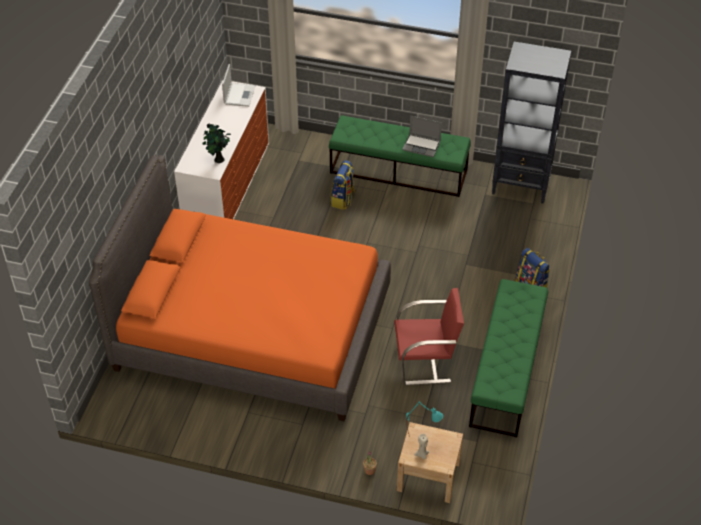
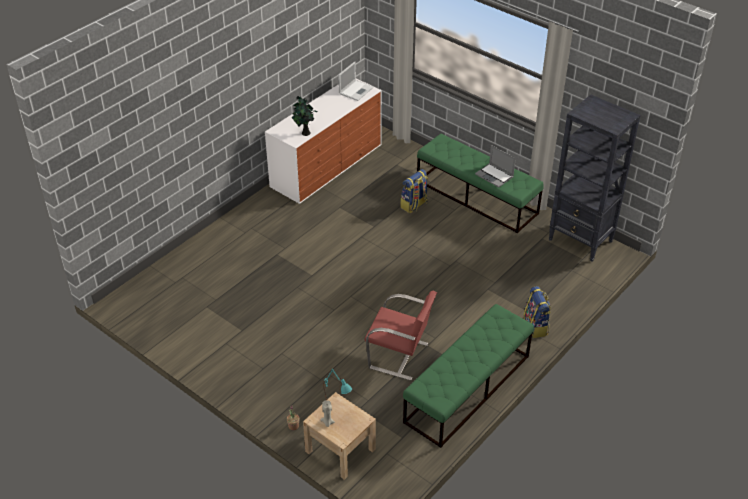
camera: 25 degrees right, 5 degrees down
(252, 330) = (272, 282): orange bed -> none

